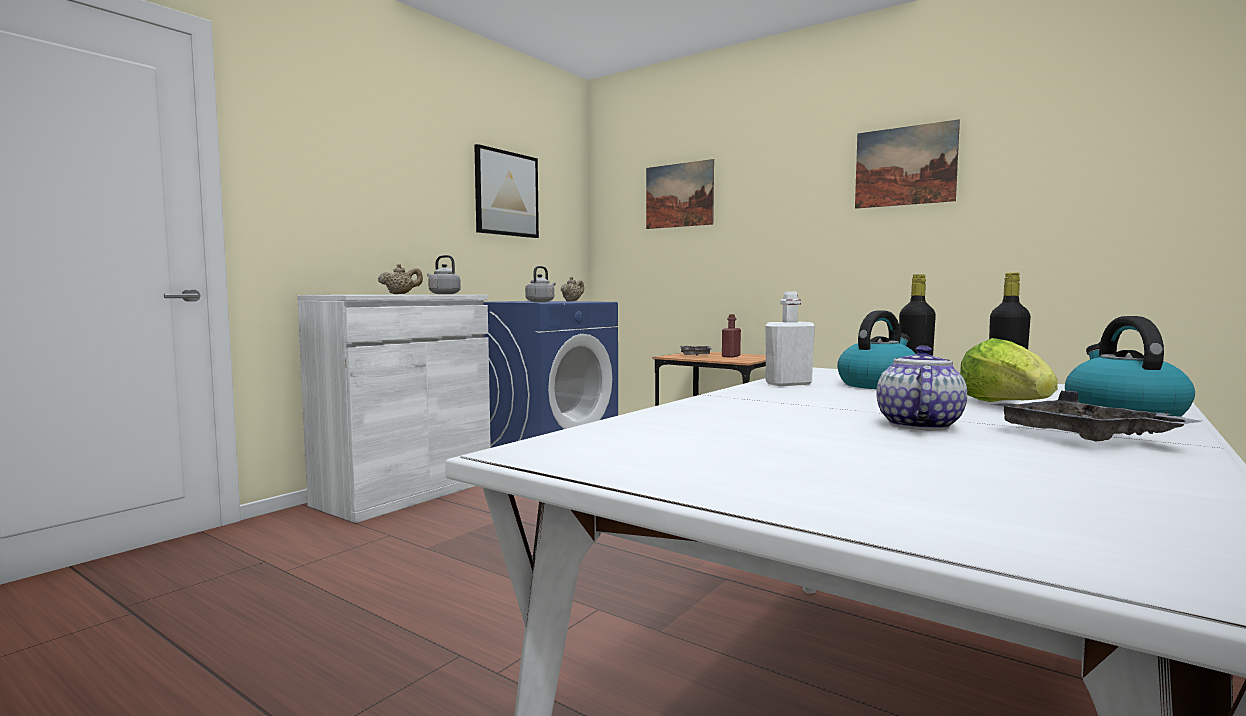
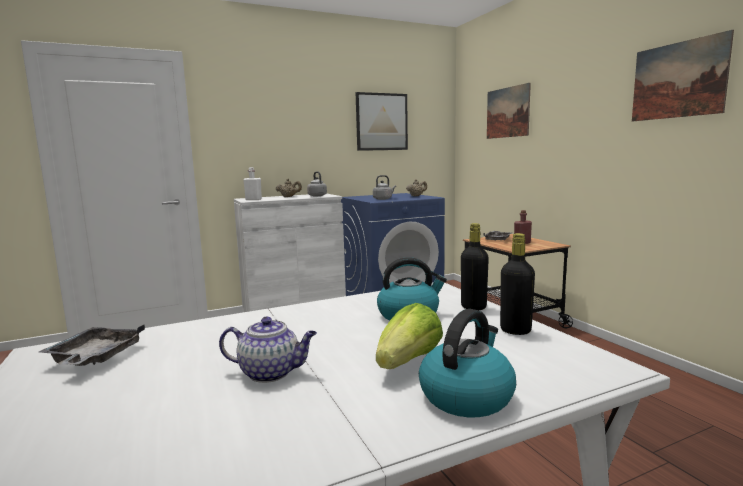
camera: 30 degrees right, 5 degrees up
(788, 384) = (353, 303): white bottle -> white bottle (253, 199)
(917, 425) = (271, 373): teapot -> teapot turned 45 degrees clockwise
(1084, 437) = (322, 419): grey tray -> grey tray (95, 358)

